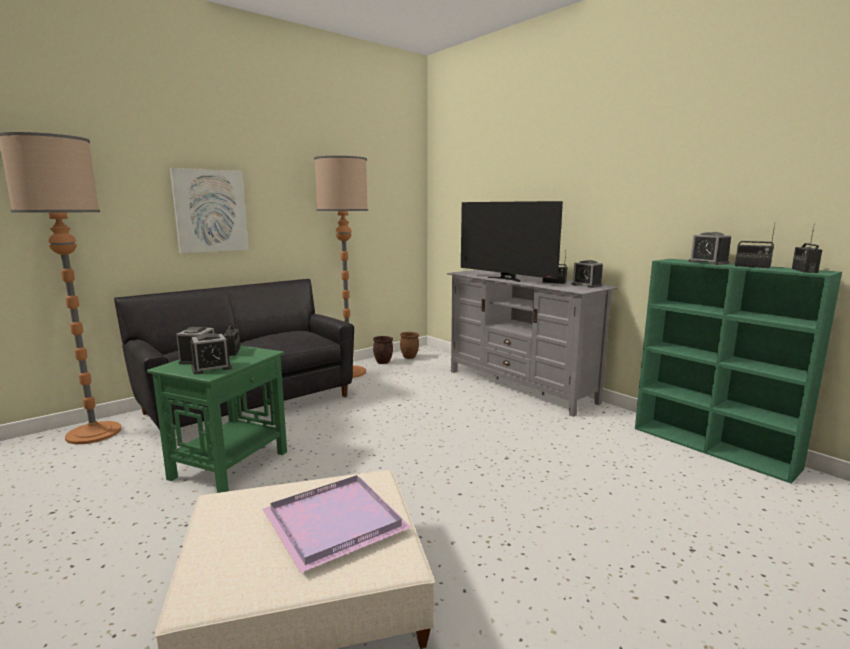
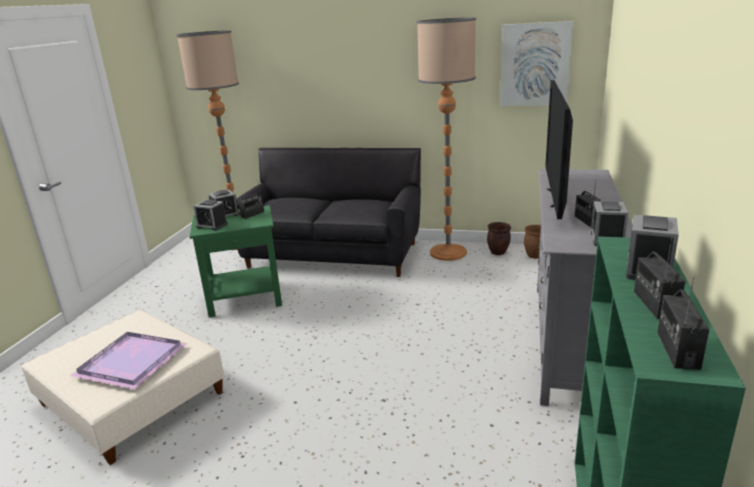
camera: 55 degrees right, 10 degrees up
(210, 211) = (331, 78): picture -> picture (535, 64)
(804, 270) = (677, 350): radio -> radio turned 60 degrees counterclockwise

